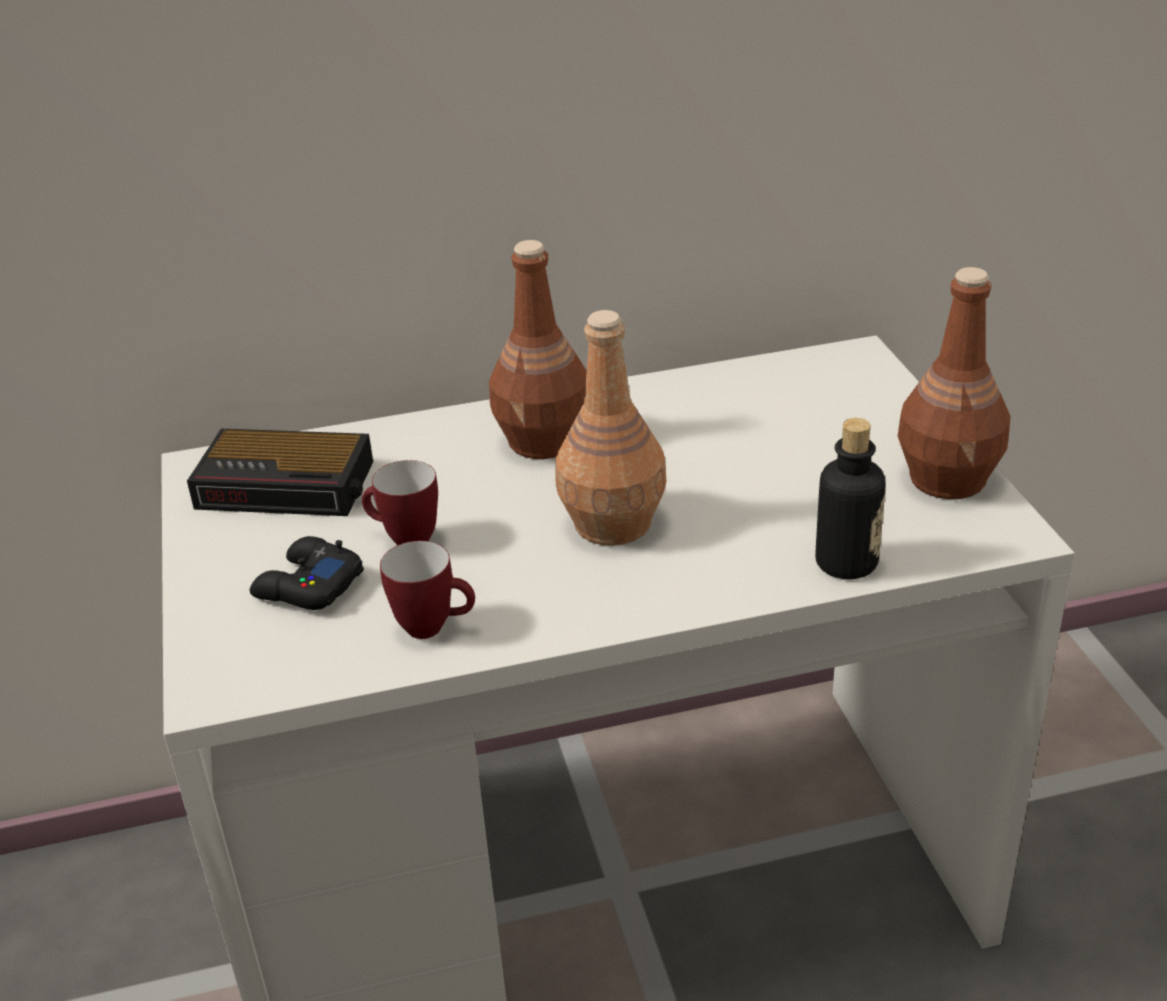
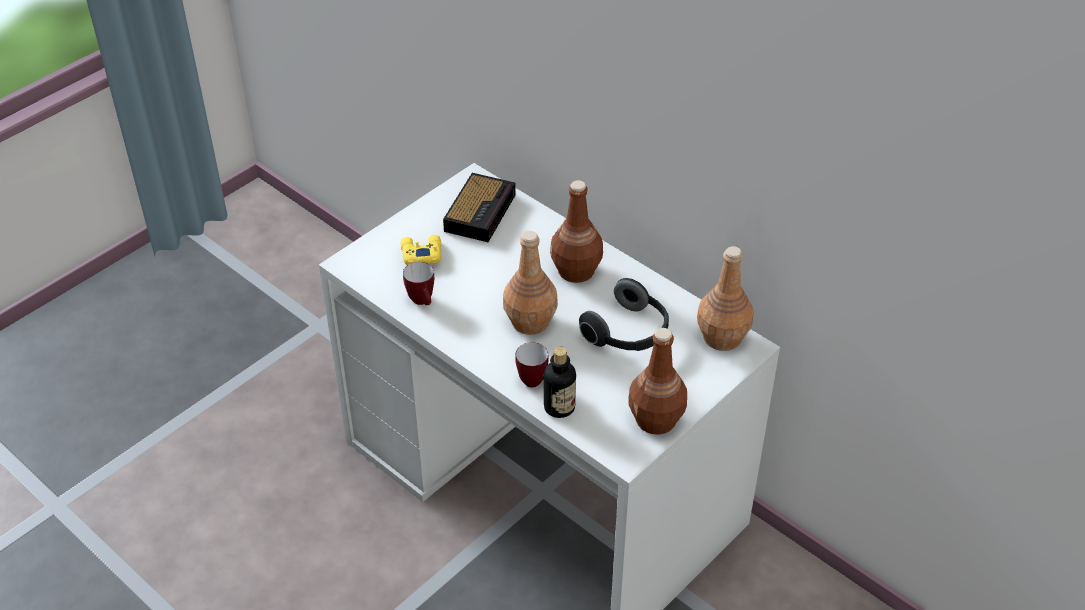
camera: 55 degrees right, 10 degrees up
(289, 485) = (481, 211): alarm clock -> alarm clock turned 135 degrees counterclockwise
(307, 586) = (421, 254): black game controller -> yellow game controller
(404, 540) = (470, 265): mug -> mug (530, 378)
(734, 441) = (628, 333): none -> headphones
(818, 370) = (721, 337): none -> brown bottle

